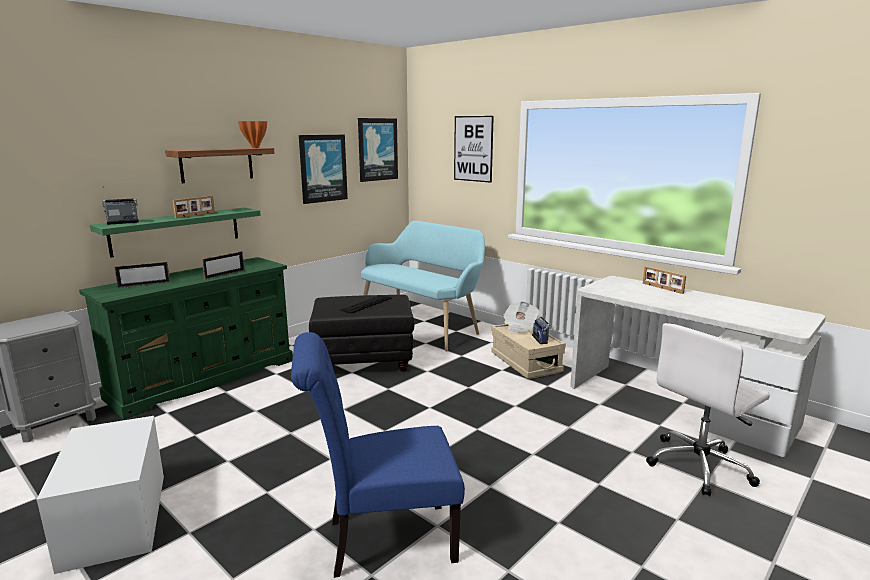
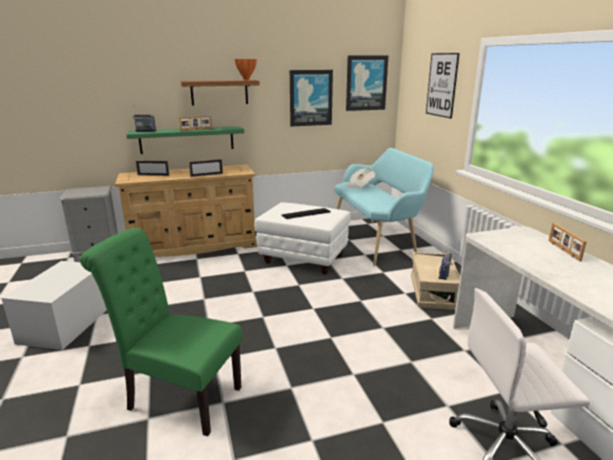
camera: 30 degrees right, 5 degrees up
(205, 378) = (195, 246): green dresser -> beige dresser
(364, 361) = (304, 258): black ottoman -> white ottoman
(382, 540) = (178, 397): blue chair -> green chair
(520, 327) = (438, 259): newspaper -> newspaper (359, 185)

